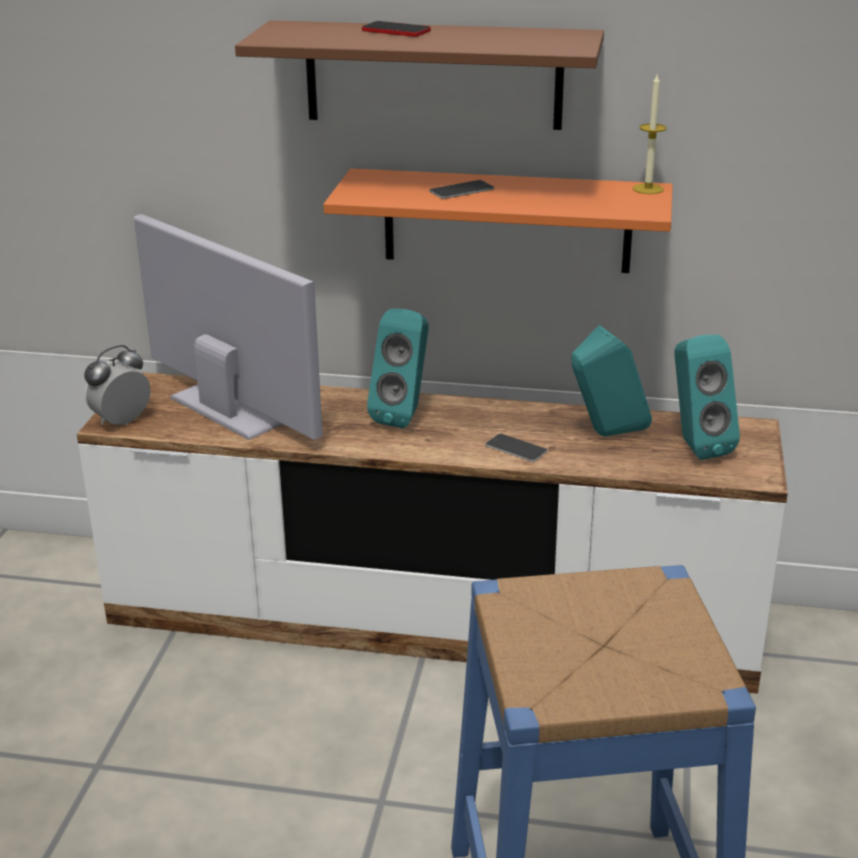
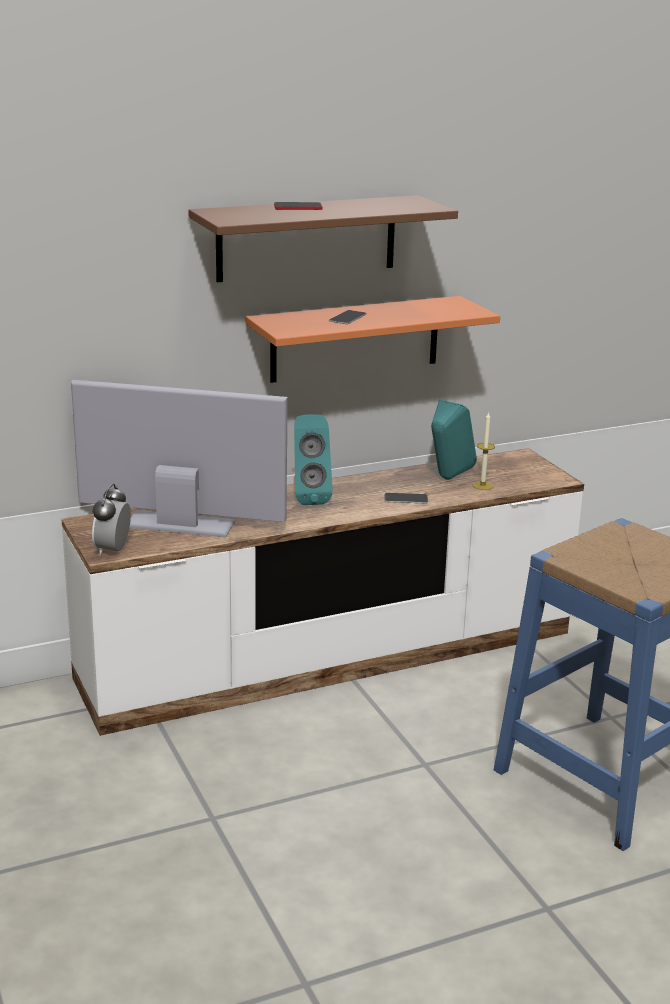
camera: 35 degrees left, 5 degrees down
(648, 189) = (454, 300): candle -> candle (482, 485)
(695, 446) = (505, 472): turquoise speaker -> none

